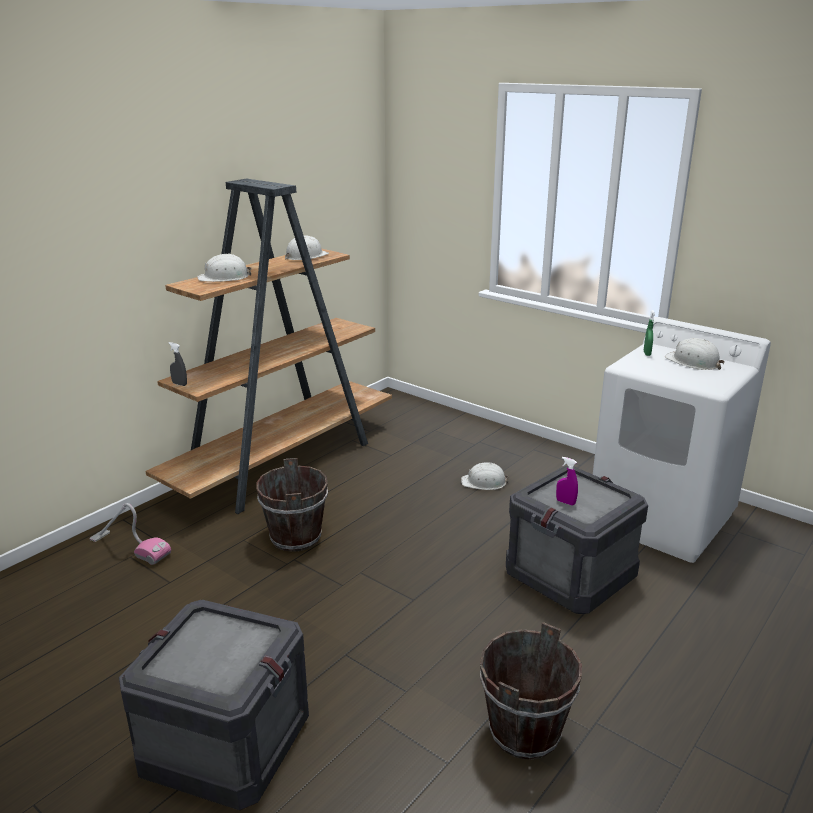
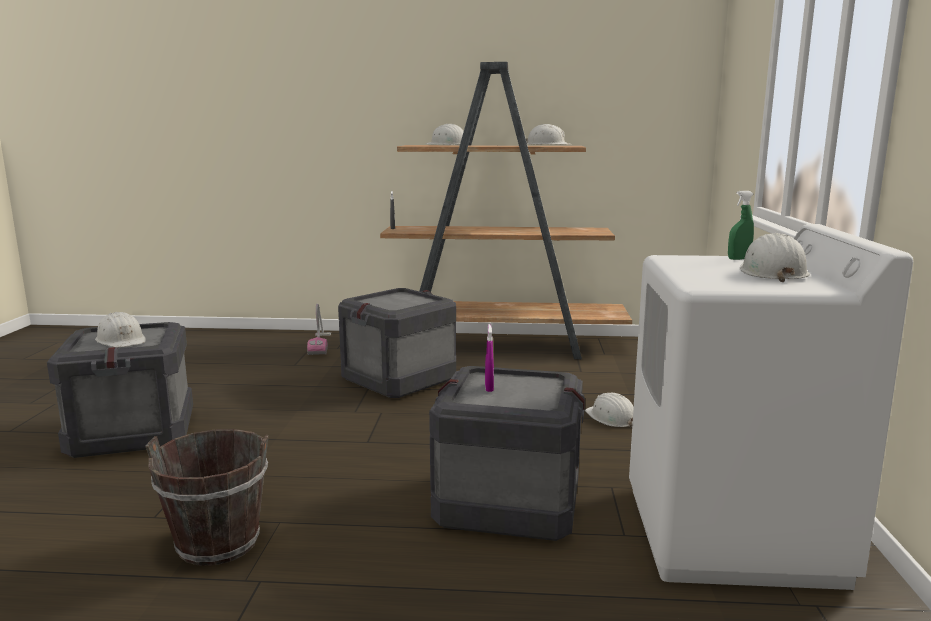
camera: 55 degrees right, 10 degrees down
(216, 651) = (121, 340): none -> white hard hat
(295, 537) = (398, 379): brown bucket -> crate

